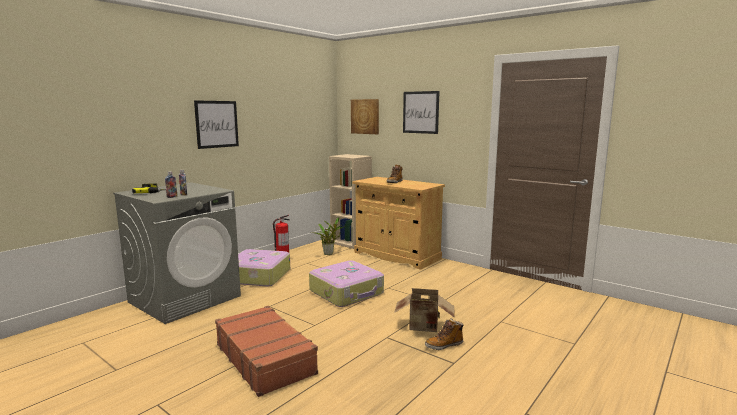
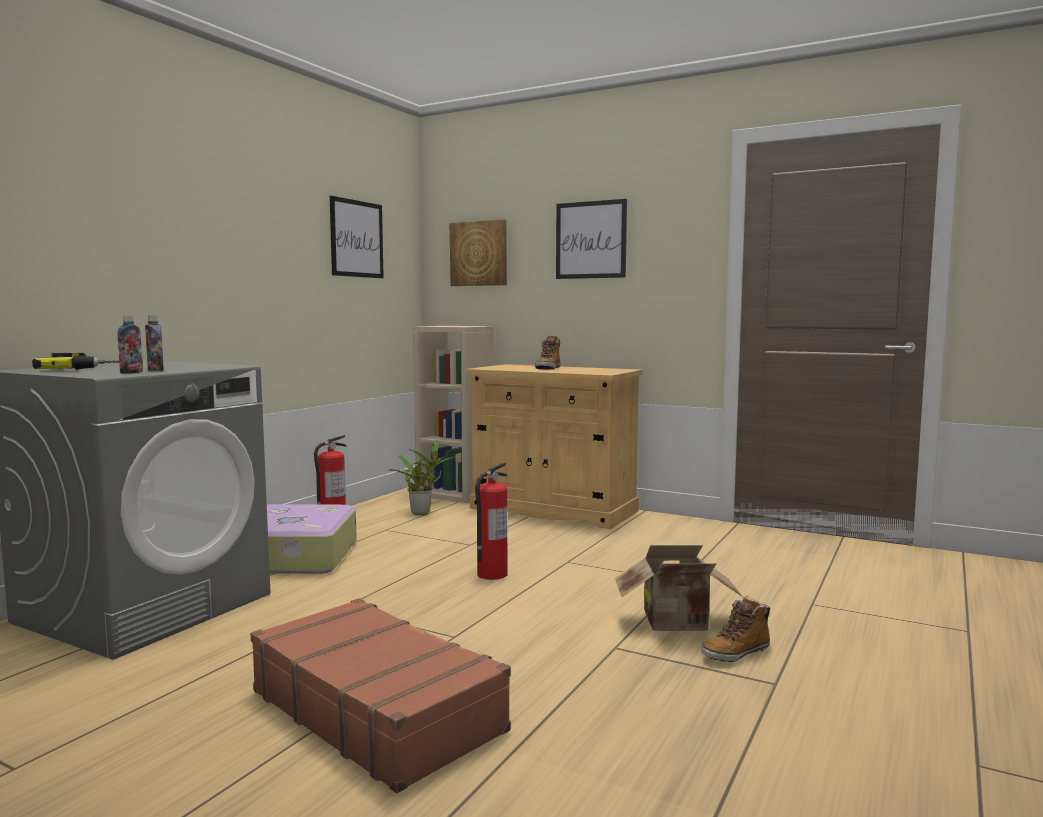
camera: 10 degrees left, 5 degrees down
(217, 124) = (205, 246): picture -> picture (356, 239)
(347, 292) = (491, 574): suitcase -> fire extinguisher

